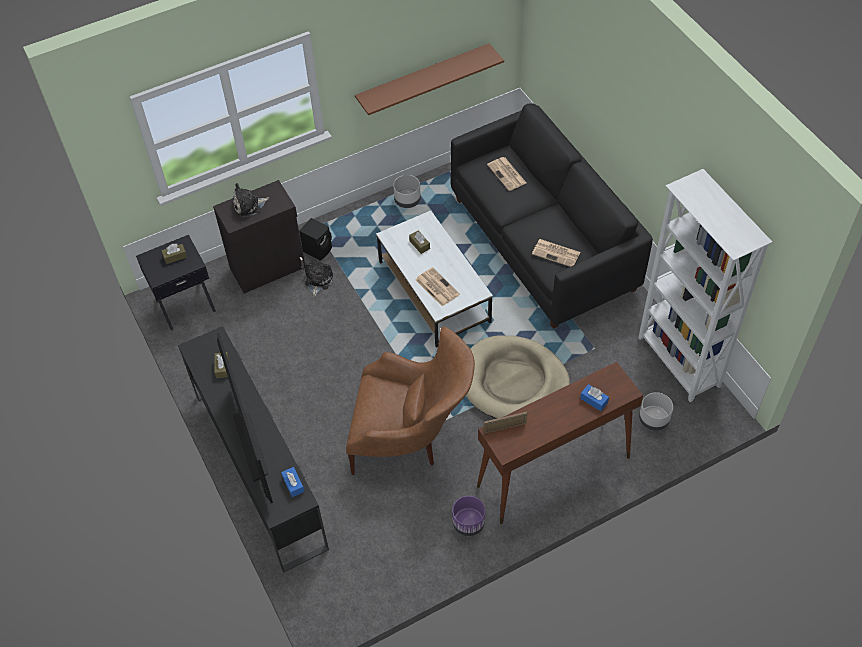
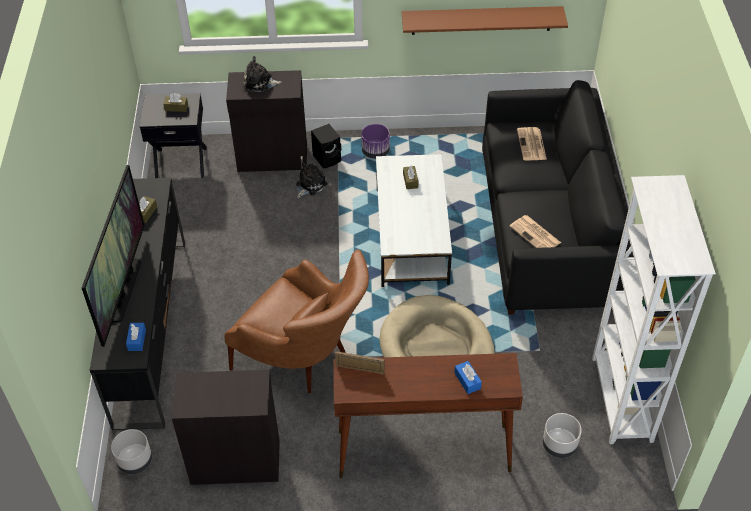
camera: 25 degrees right, 5 degrees down
(406, 549) = (235, 461): none -> black cabinet
(407, 200) = (438, 145): grey planter -> grey planter (135, 461)
(436, 287) = (402, 224): newspaper -> none
(468, 523) = (308, 463): purple planter -> purple planter (375, 152)

